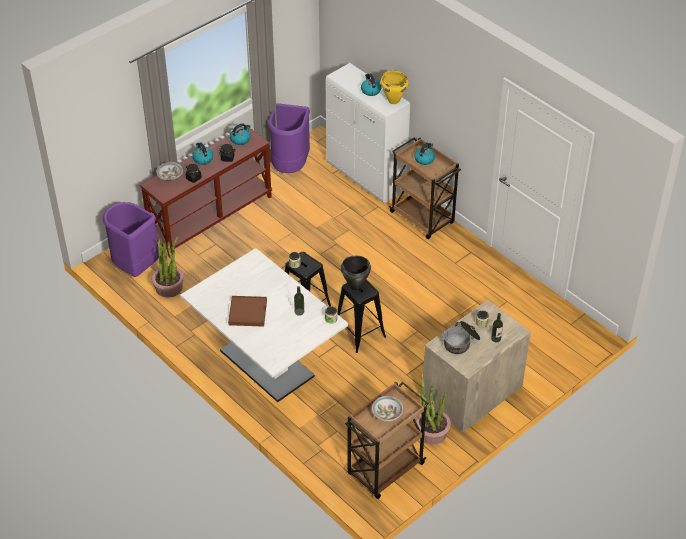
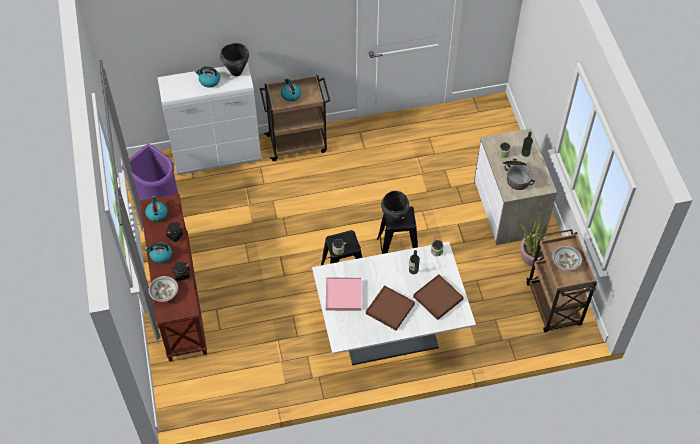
camera: 60 degrees left, 10 degrees up
(135, 267) = (198, 389): purple trash can -> none
(169, 287) = (245, 371): potted plant -> none
(241, 278) = (343, 295): none -> pink tray
(281, 339) = (437, 298): none -> brown tray
(393, 100) = (236, 72): yellow cooking pot -> black cooking pot

